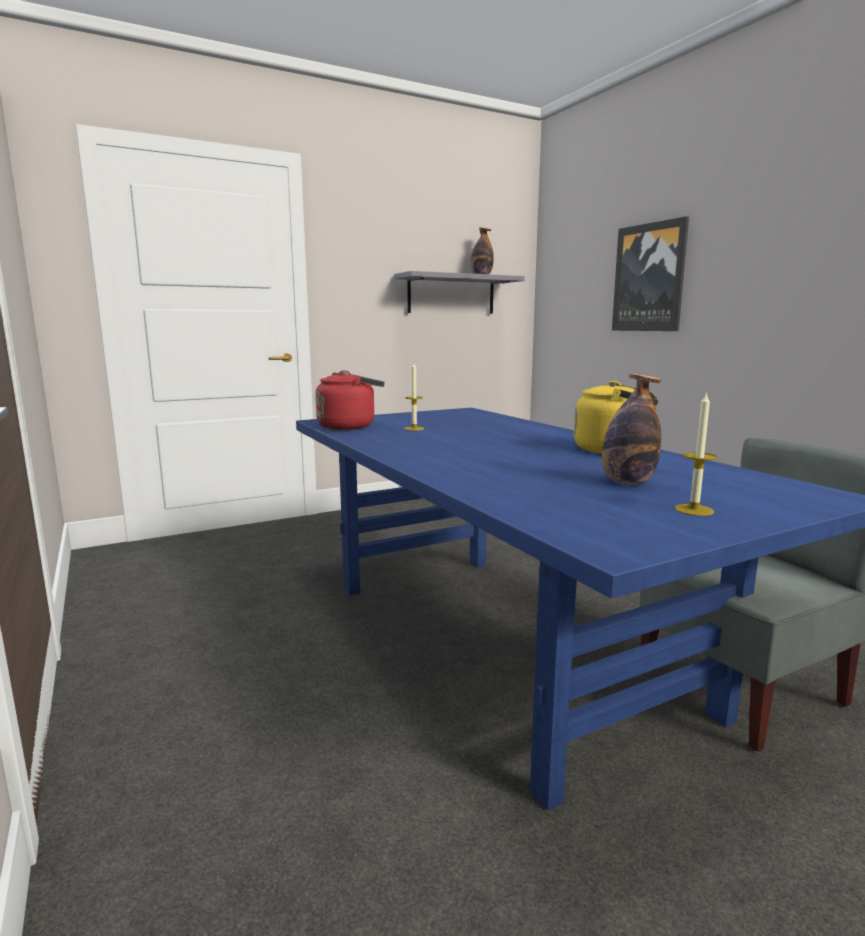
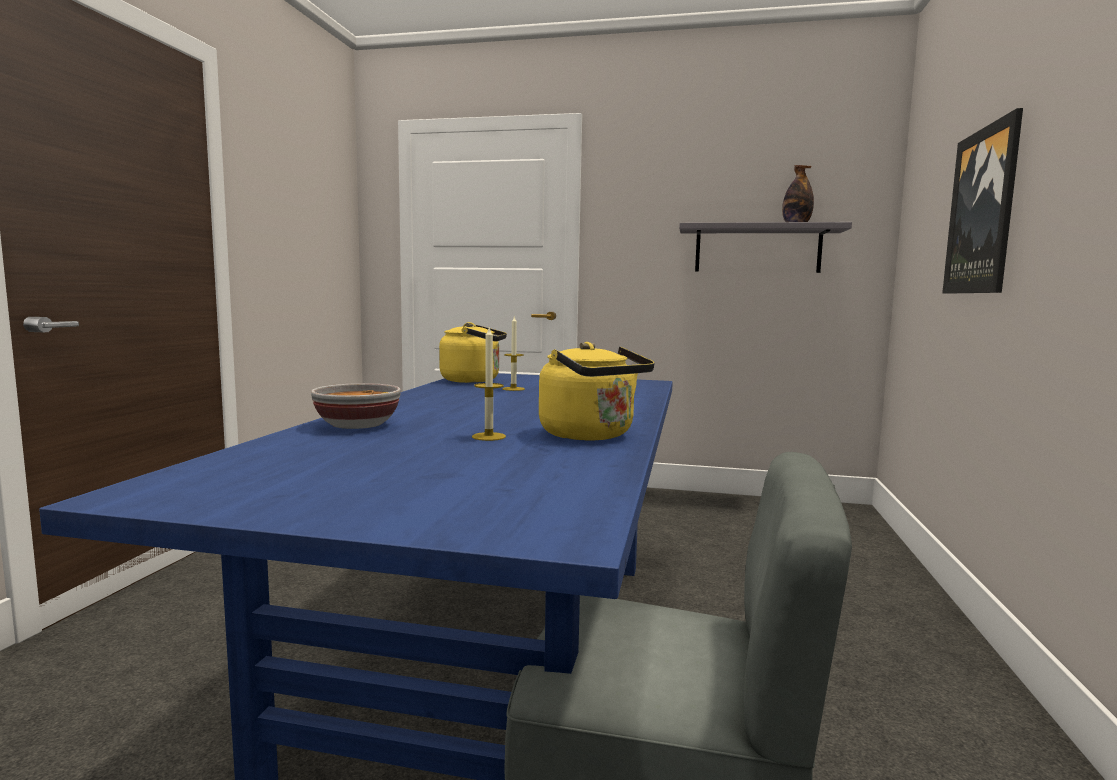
camera: 40 degrees right, 5 degrees down
(349, 426) = (474, 380): red kettle -> yellow kettle
(469, 474) = (356, 425): none -> bowl
(627, 483) = (430, 460): bottle -> none
(694, 510) = (345, 494): candle -> candle (488, 436)

